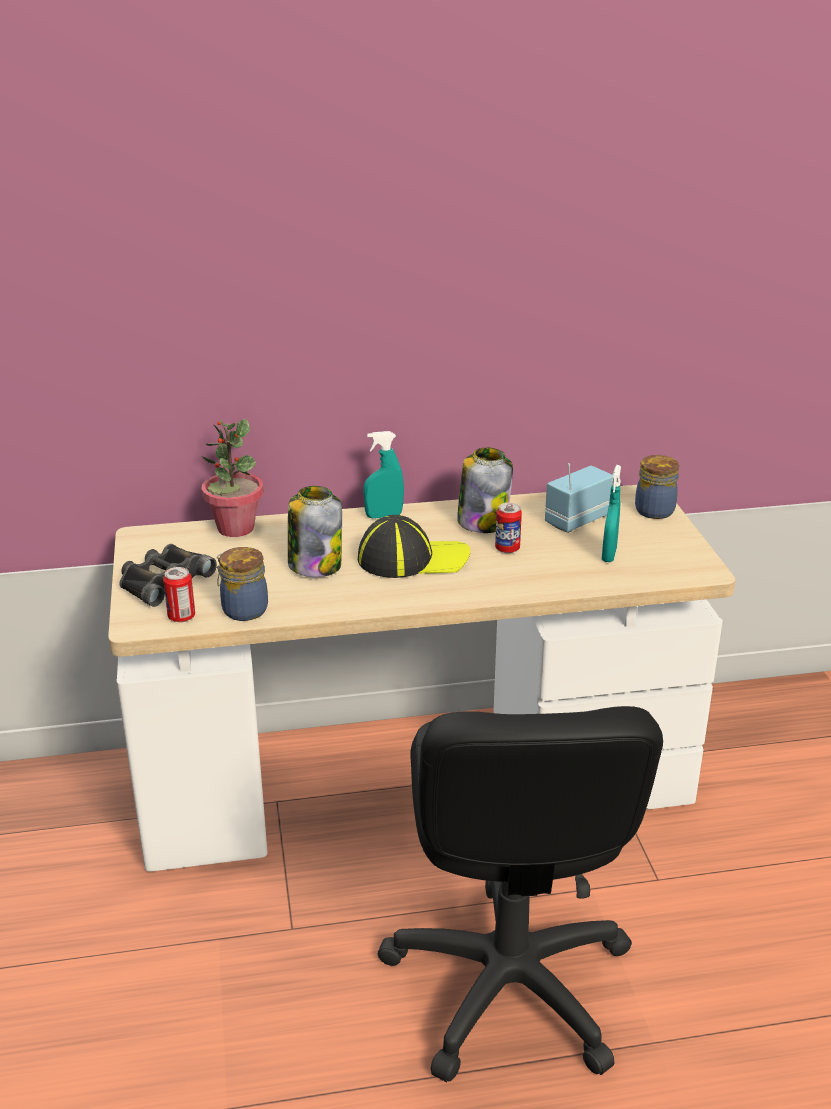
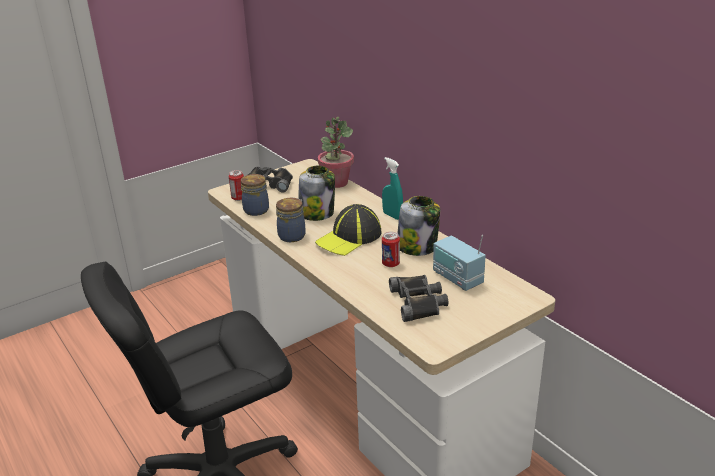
camera: 65 degrees right, 0 degrees up
(412, 559) = (349, 238): cap -> cap turned 75 degrees clockwise
(577, 520) = (457, 279): radio -> radio turned 150 degrees counterclockwise
(609, 555) = (418, 302): turquoise spray bottle -> black binoculars
(653, 510) = (507, 305): jar -> jar (293, 235)

